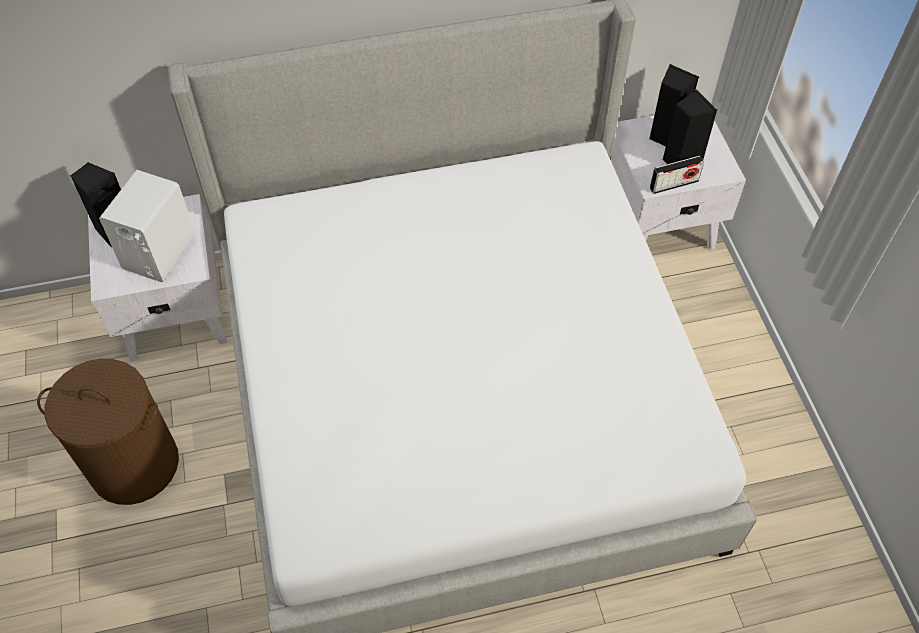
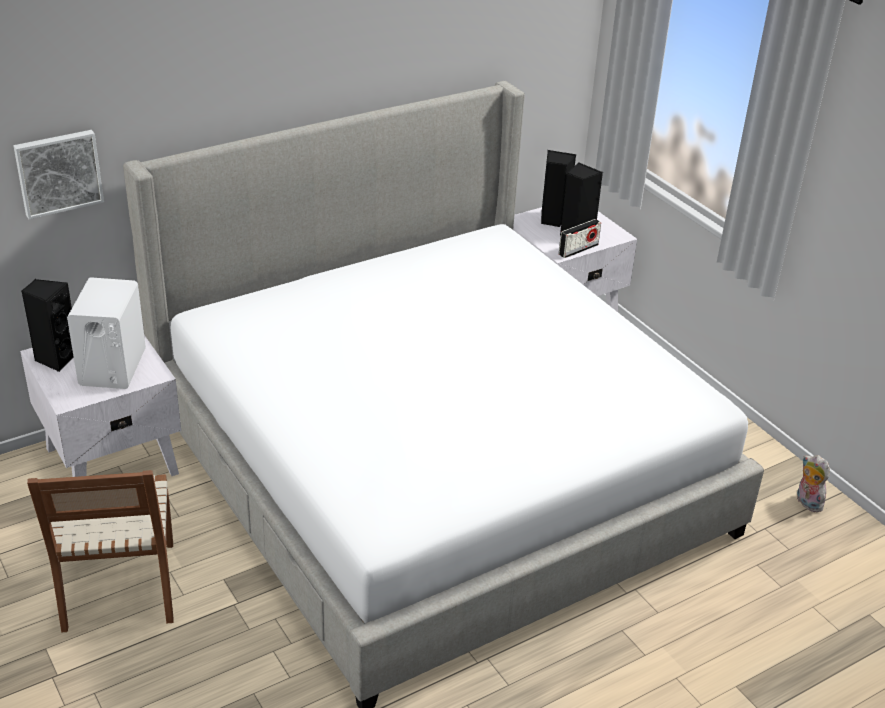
camera: 20 degrees left, 20 degrees down
(102, 69) = (58, 172): none -> picture
(134, 465) = (119, 592): brown laundry basket -> chair
(818, 529) = (806, 502): none -> plush toy

